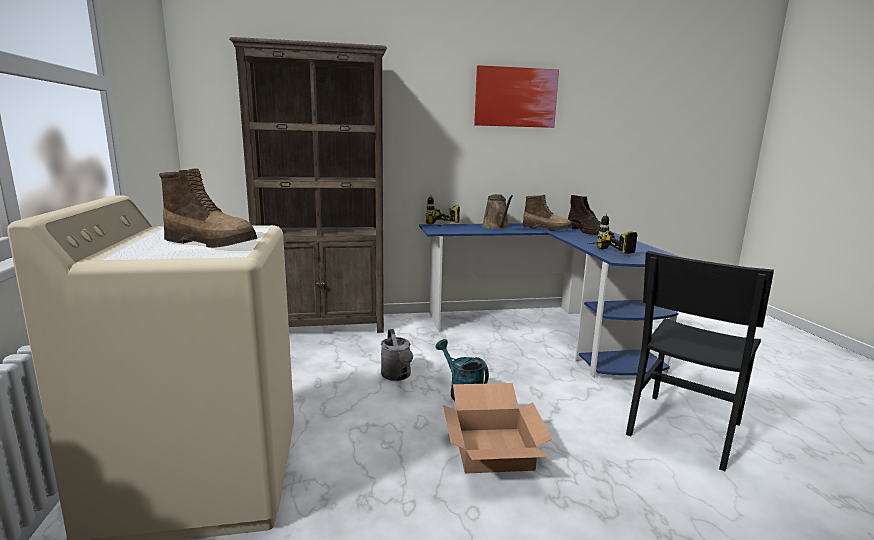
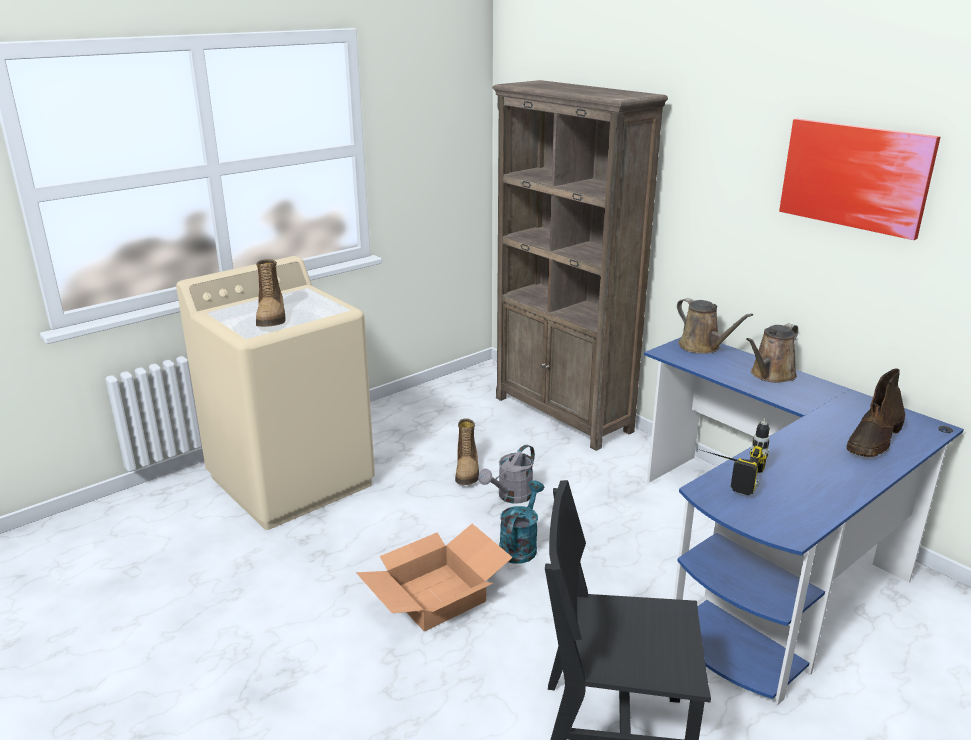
camera: 60 degrees right, 10 degrees up
(443, 226) = (702, 347): power drill -> brown watering can
(546, 229) = (828, 409): boot -> boot (467, 471)

